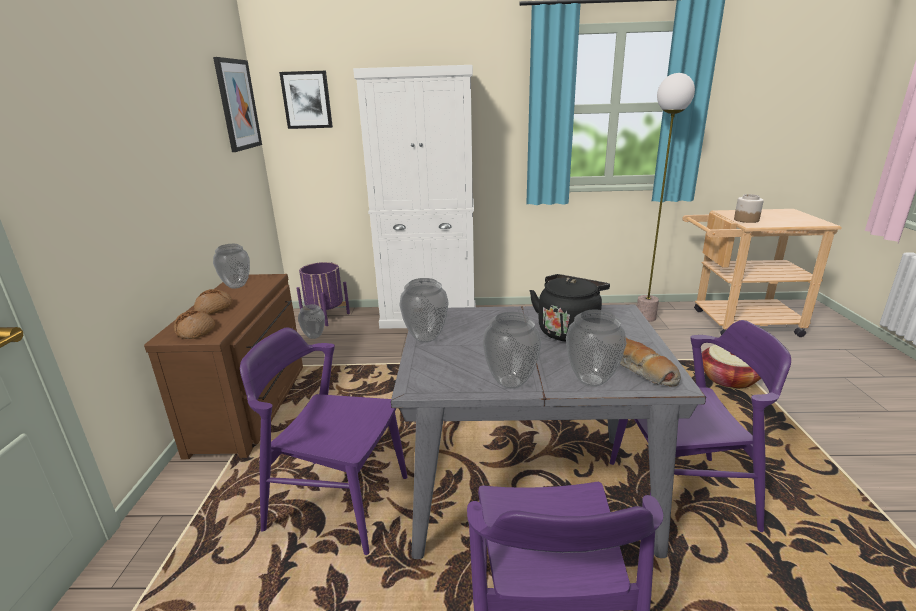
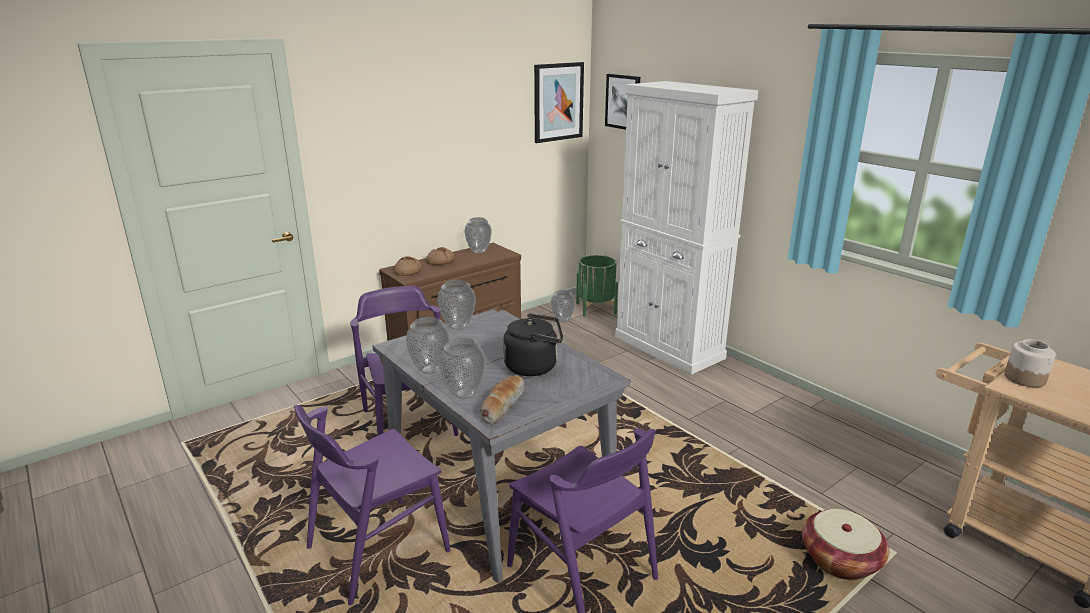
camera: 50 degrees right, 0 degrees up
(326, 316) = (596, 308): purple planter -> green planter
(646, 317) = (893, 461): floor lamp -> none

